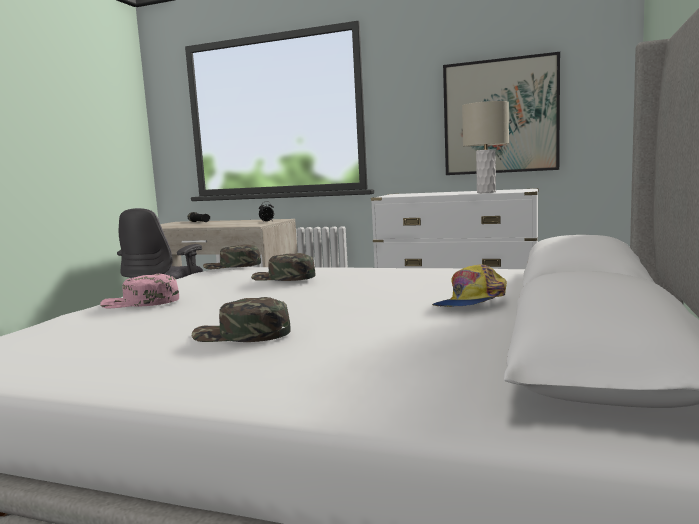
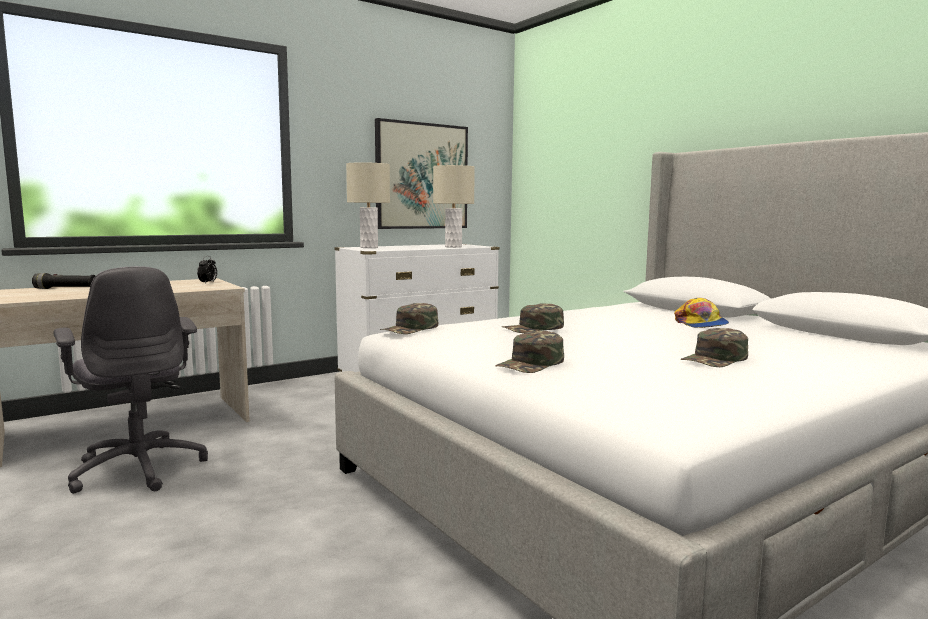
camera: 55 degrees left, 0 degrees up
(140, 303) = (531, 364): pink cap -> green cap
(408, 194) = (369, 247): none -> beige table lamp

